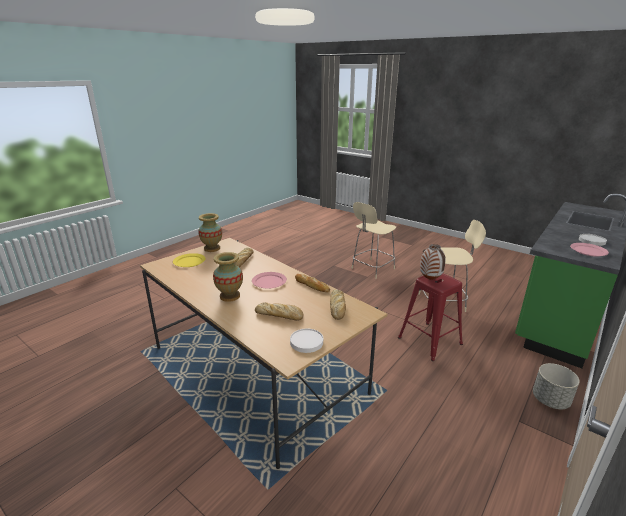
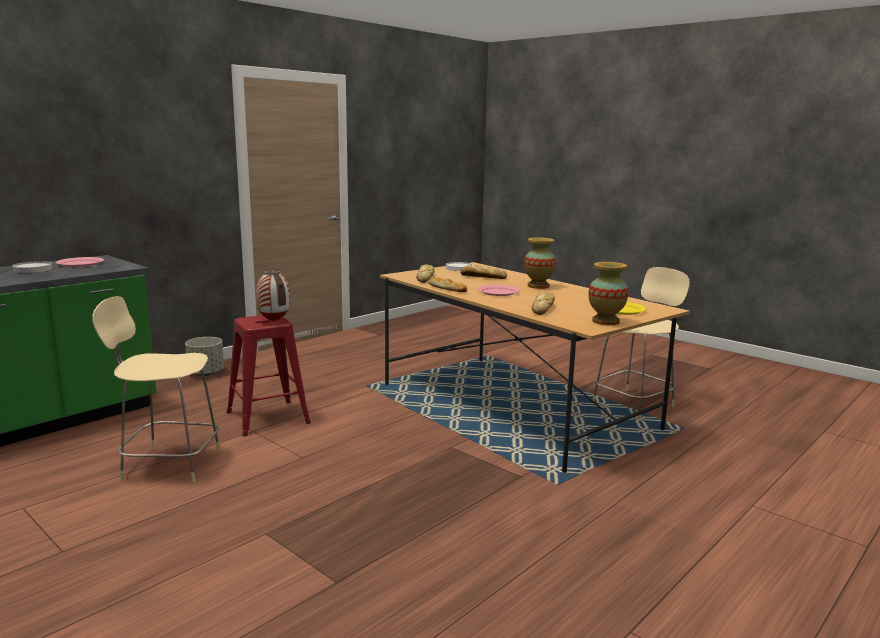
camera: 175 degrees left, 10 degrees down
(372, 269) = (230, 559): beige chair -> beige chair (635, 403)

